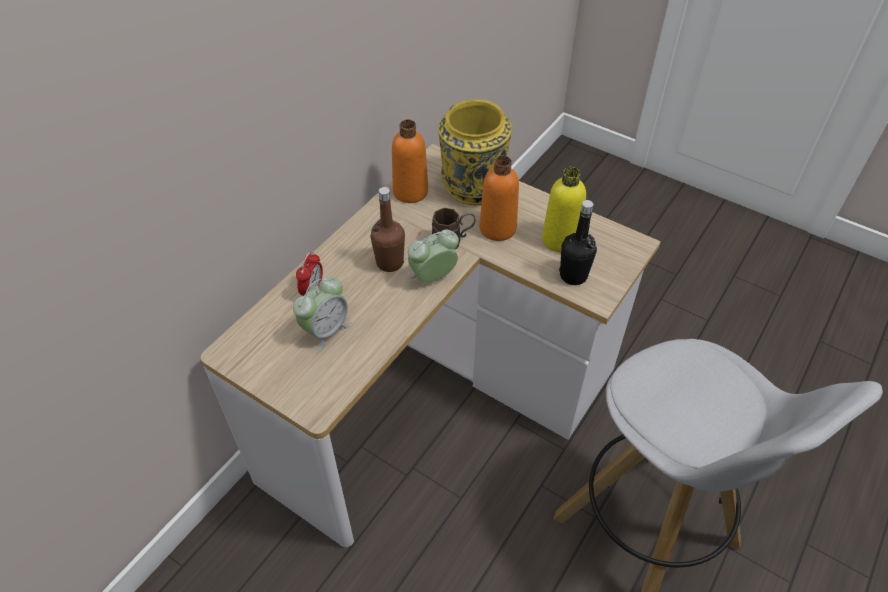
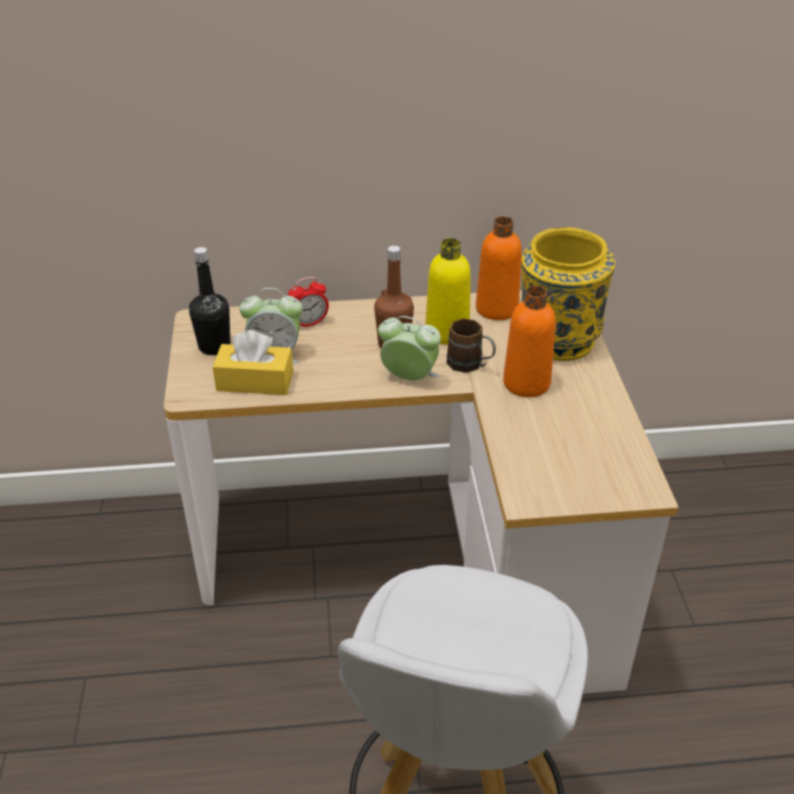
camera: 50 degrees right, 10 degrees down
(345, 360) = (255, 381): none -> yellow tissue box
(560, 240) = (571, 431): yellow bottle -> yellow bottle (447, 332)
(573, 276) = (533, 465): black bottle -> black bottle (214, 346)

